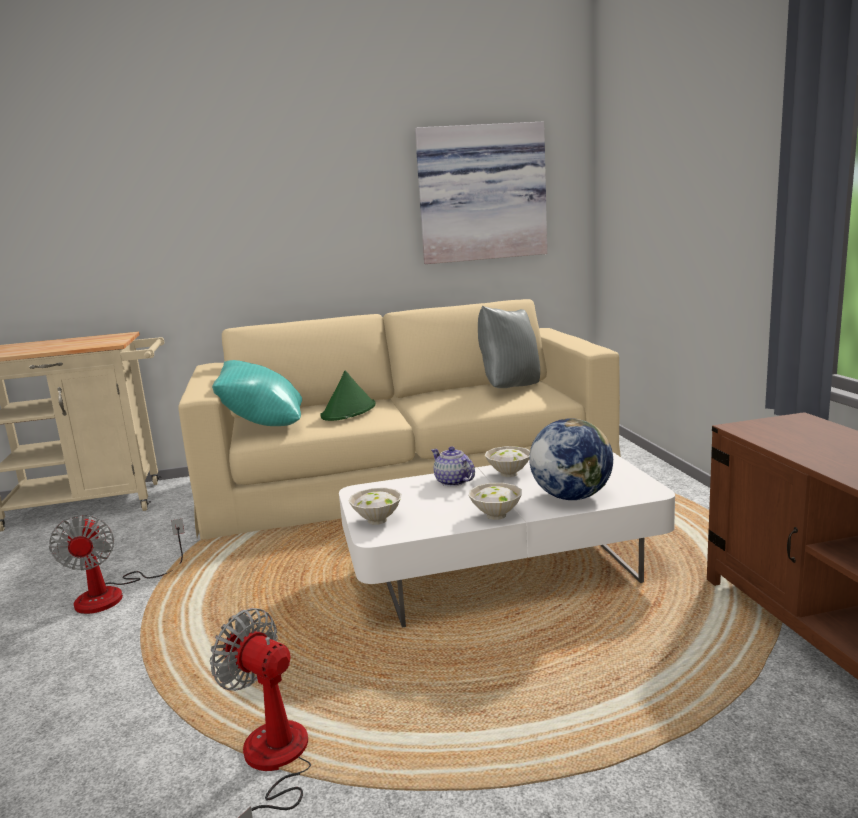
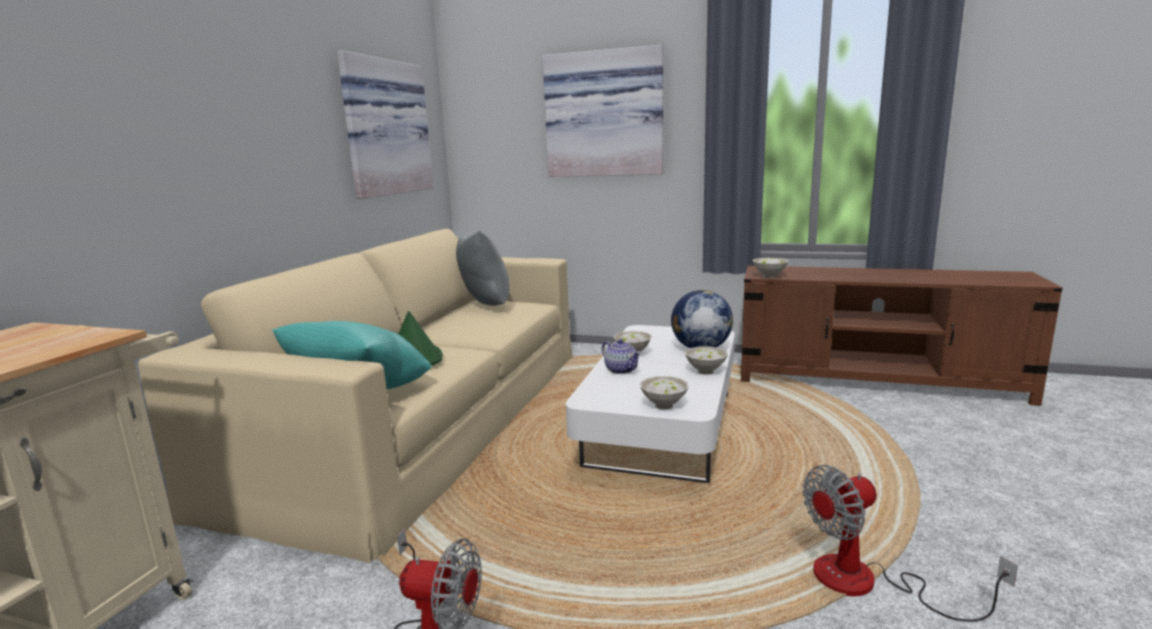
camera: 60 degrees left, 0 degrees up
(453, 482) = (621, 370): teapot -> teapot turned 120 degrees counterclockwise
(704, 163) = (604, 114): none -> picture
(751, 432) = (768, 276): none -> white bowl

